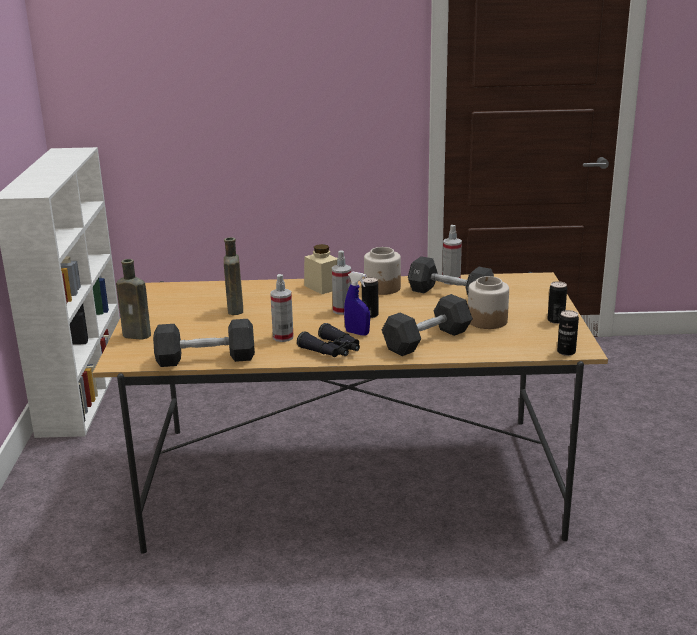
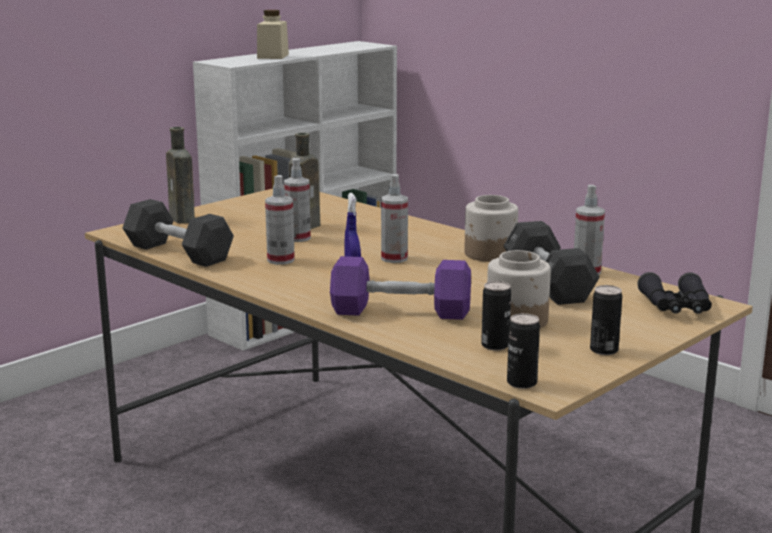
camera: 45 degrees right, 5 degrees down
(252, 319) = (298, 238): none -> spray bottle
(322, 287) = (433, 234): beige jar -> beige jar (273, 56)
(332, 350) = (290, 285): black binoculars -> black binoculars (676, 307)
(370, 315) = (409, 271): can -> can (495, 345)
(427, 340) = (401, 311): black dumbbell -> purple dumbbell

